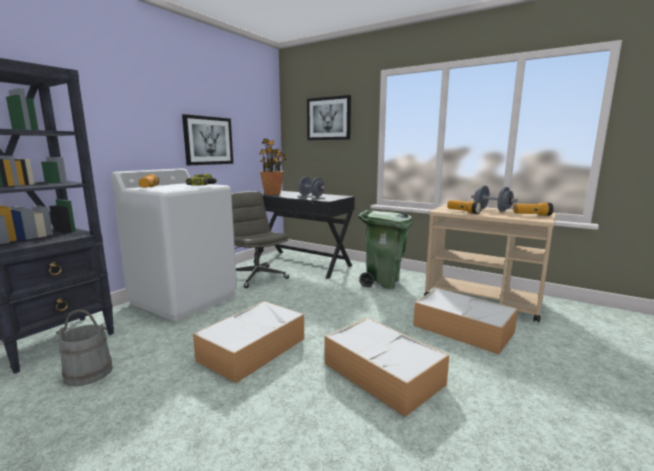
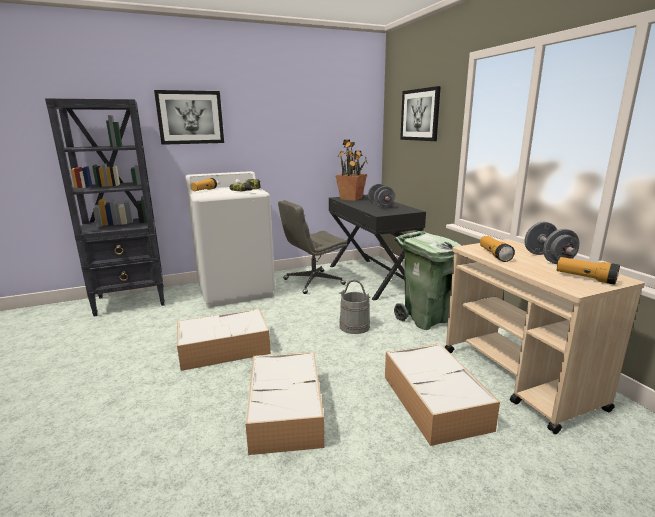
camera: 35 degrees right, 5 degrees up
(88, 373) = (121, 329): grey bucket -> grey bucket (354, 326)
(208, 140) = (285, 143): picture -> picture (190, 117)
(257, 276) = (313, 282): grey office chair -> grey office chair turned 120 degrees counterclockwise

